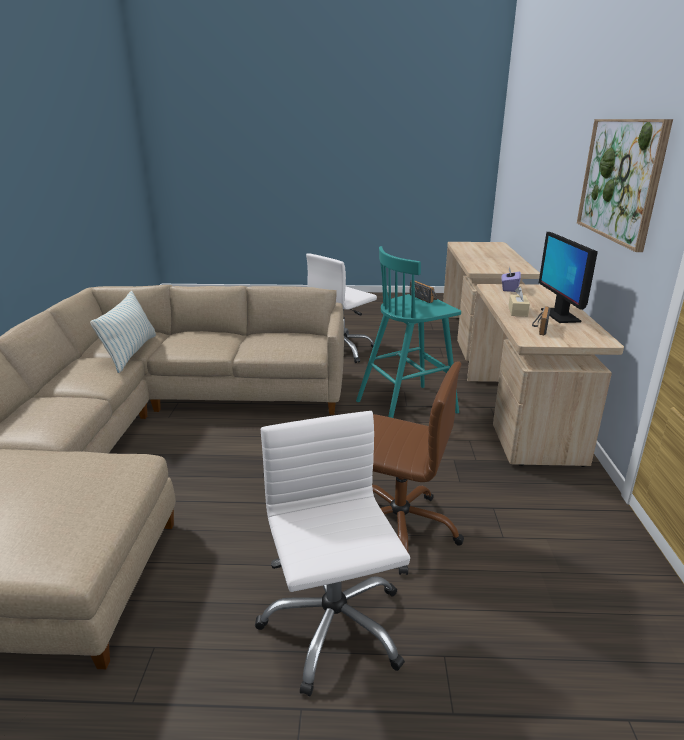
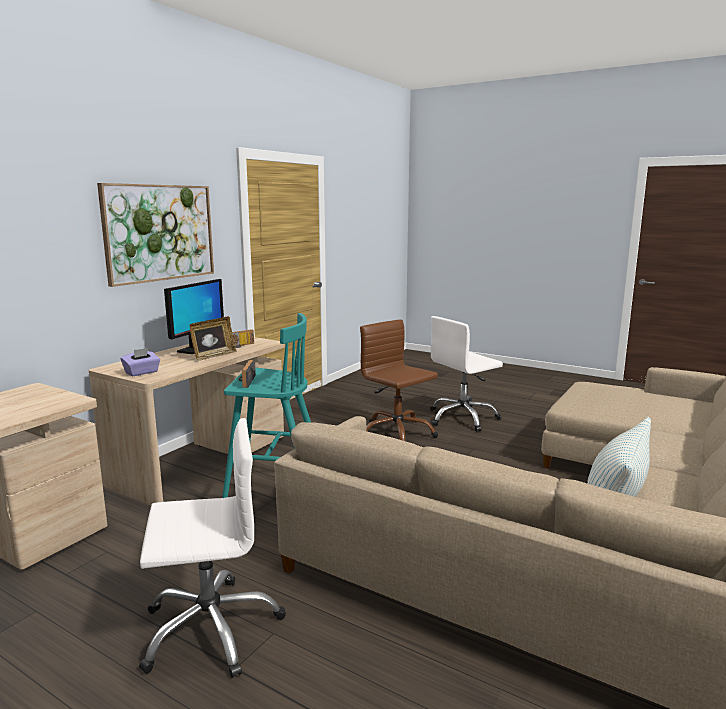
camera: 150 degrees left, 10 degrees down
(333, 626) = (462, 418): white office chair -> white office chair turned 45 degrees clockwise
(517, 311) = (213, 356): beige tissue box -> picture frame

